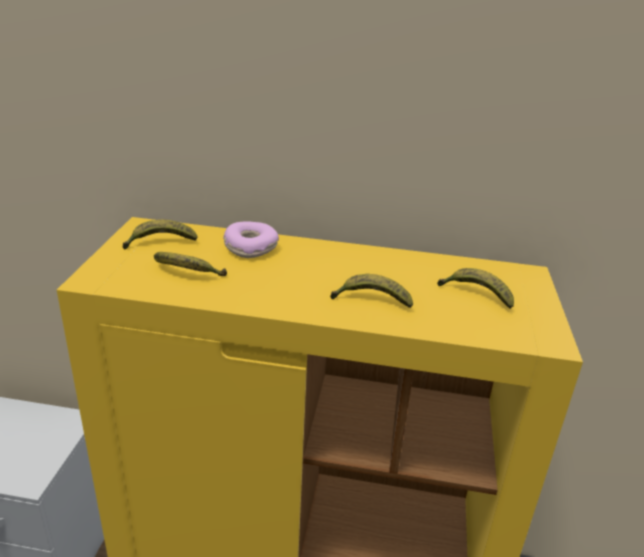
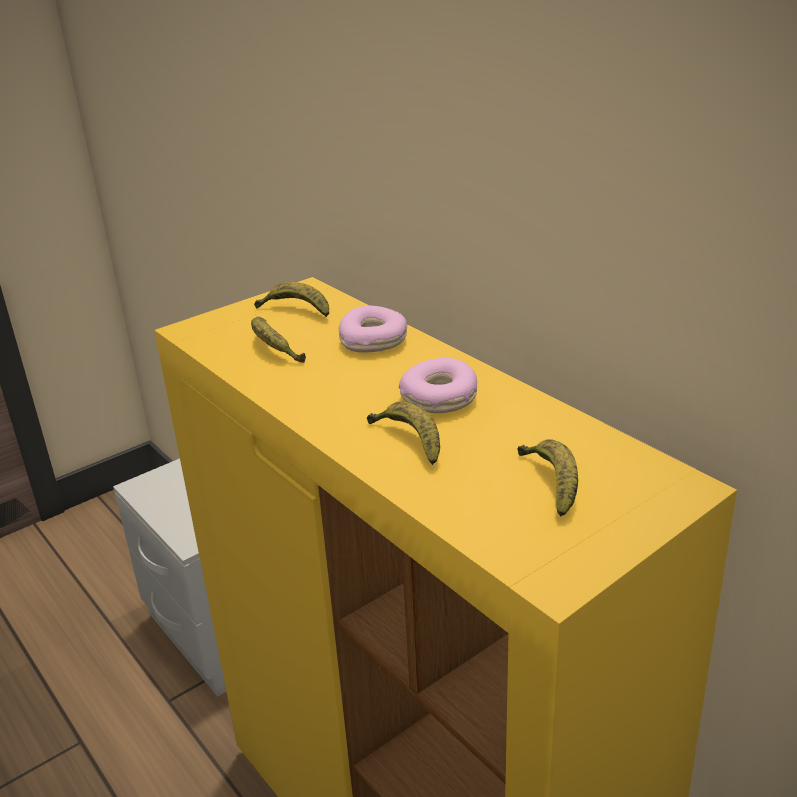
camera: 45 degrees right, 0 degrees up
(348, 270) = (440, 398): none -> donut

